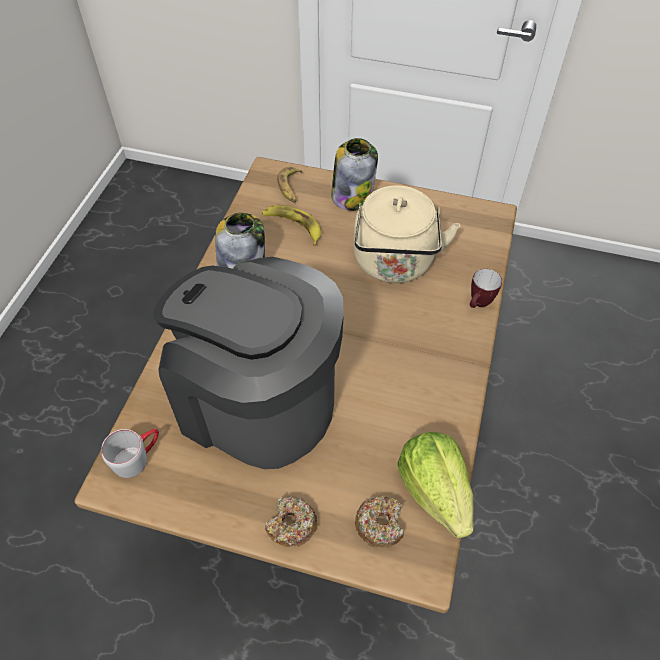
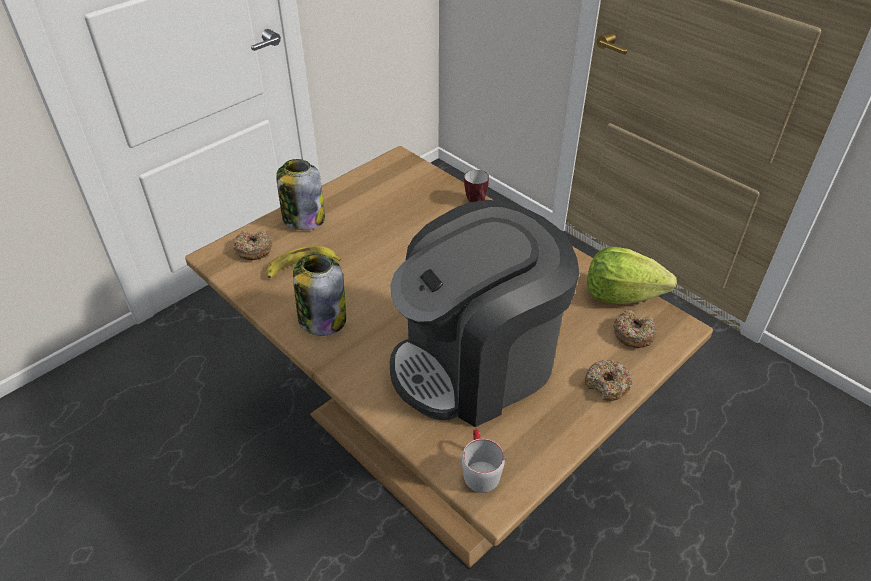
camera: 60 degrees left, 10 degrees down
(291, 188) = (253, 250): banana -> donut
(394, 264) = (400, 227): beige kettle -> none

